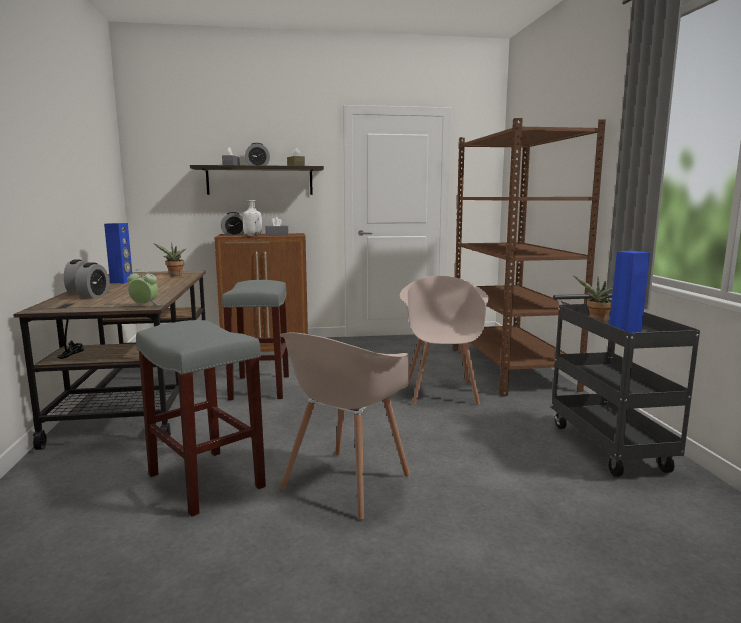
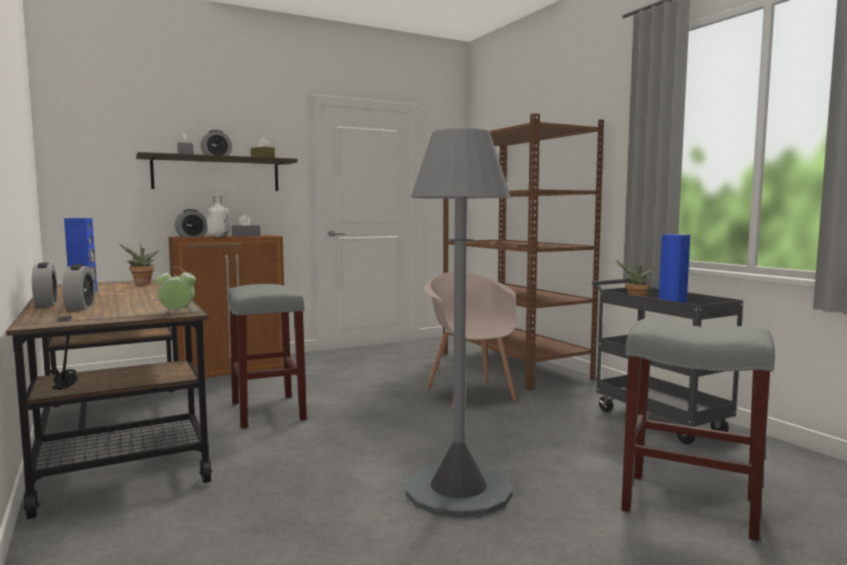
camera: 20 degrees left, 5 degrees down
(204, 480) = (297, 514): grey stool -> grey stool (687, 504)
(345, 484) = (458, 490): beige chair -> grey floor lamp

